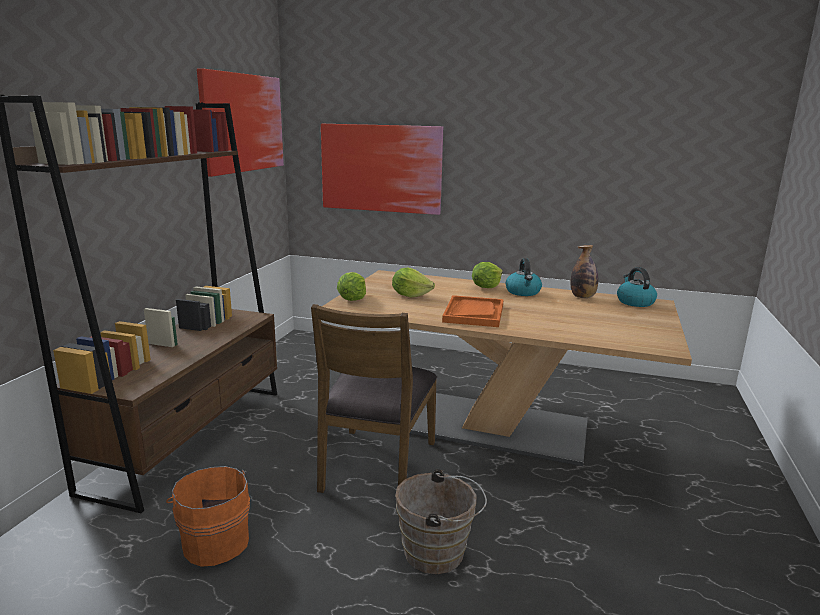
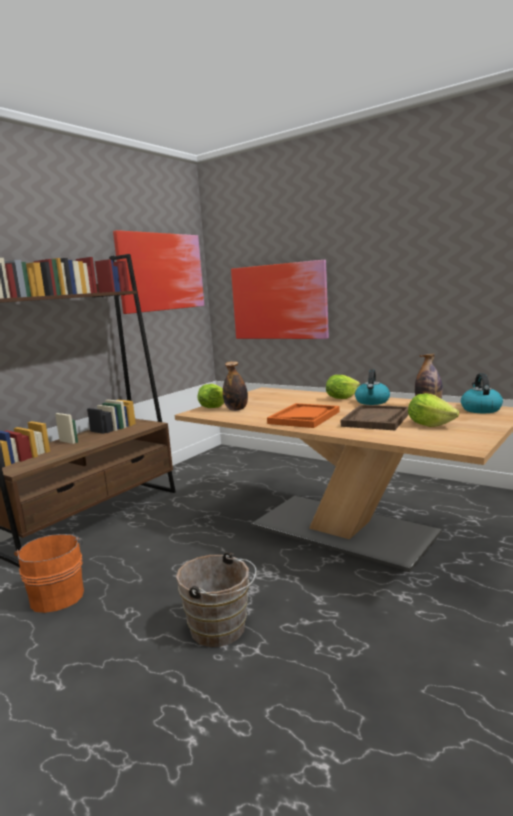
camera: 20 degrees right, 5 degrees down
(377, 465) = (217, 552): brown chair -> none
(384, 302) = (236, 409): none -> bottle
(410, 295) = (265, 404): lettuce -> lettuce (430, 425)
(550, 315) = (376, 419): none -> brown tray

